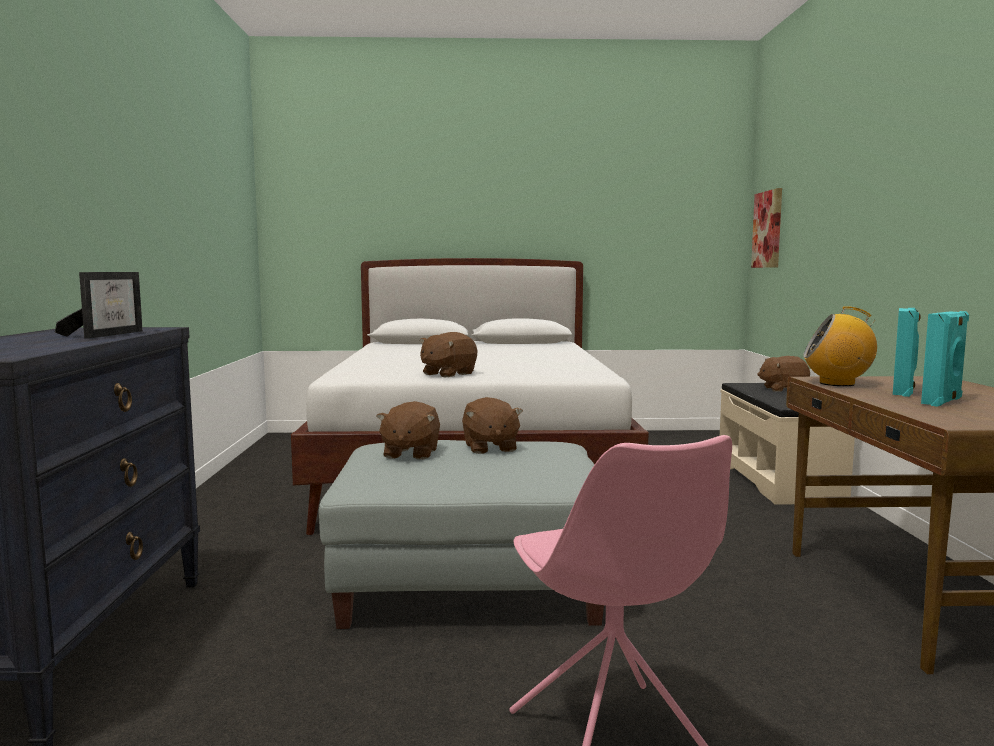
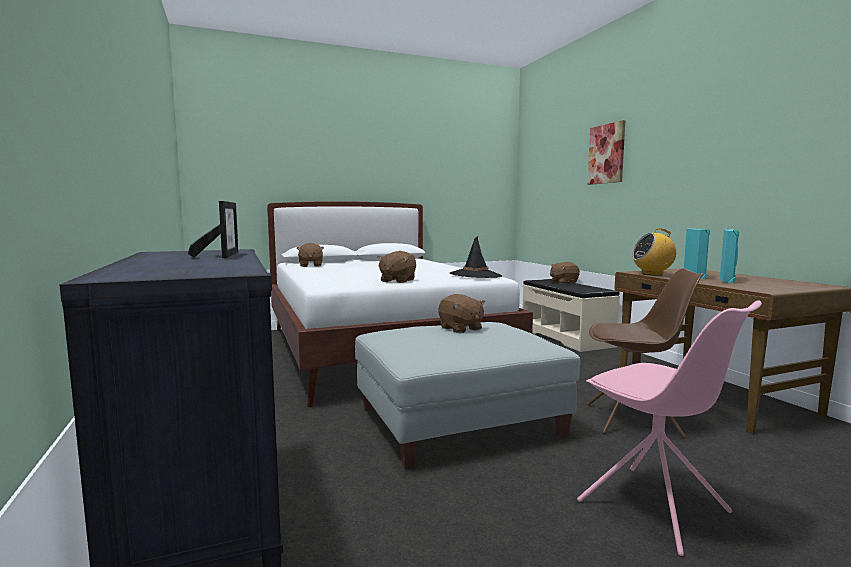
camera: 20 degrees left, 0 degrees up
(410, 453) = (414, 337): brown plush toy -> brown plush toy (310, 265)
(575, 371) = (475, 275): none -> black hat
(737, 619) = (635, 420): none -> brown chair
(768, 229) = (534, 185): picture -> picture (606, 154)

